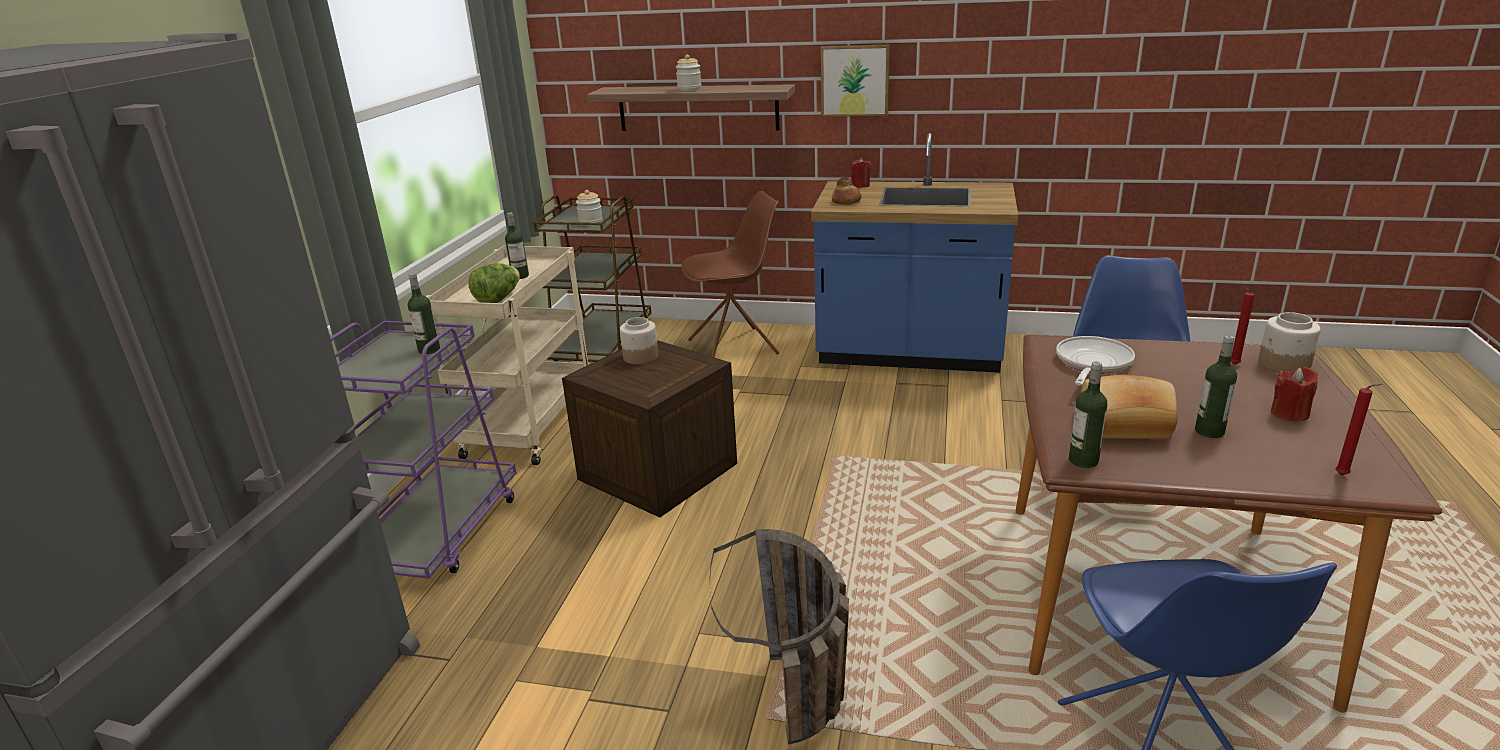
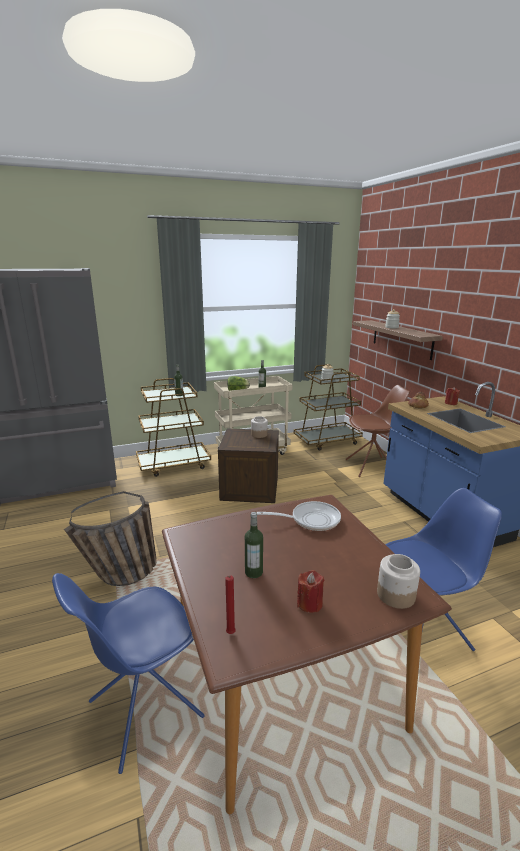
camera: 55 degrees right, 5 degrees down
(438, 533) = (174, 464): purple cart -> brown cart
(735, 347) = (372, 467): brown chair -> brown chair turned 45 degrees counterclockwise
(855, 80) = (471, 340): picture -> none
(1083, 460) = (187, 535): bottle -> none
(1124, 425) = (238, 542): bread -> none
(1232, 364) = (368, 571): red candle -> none

